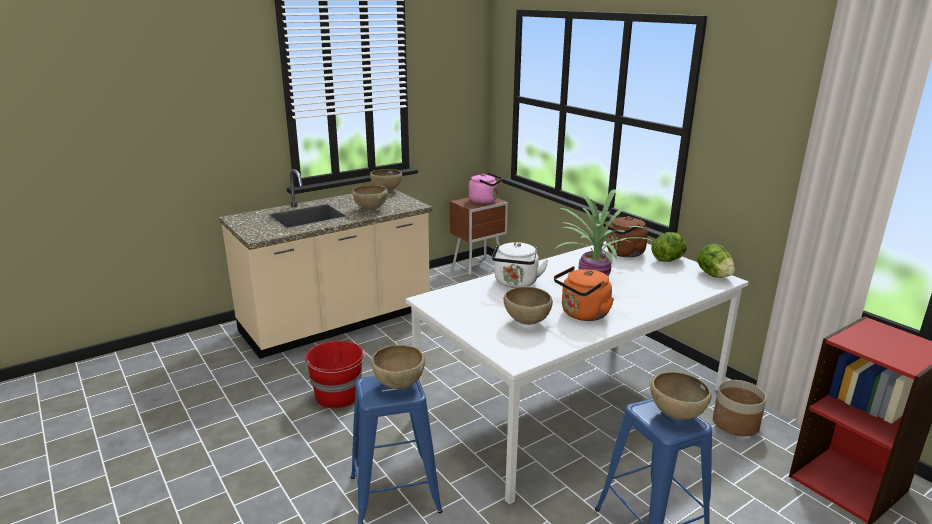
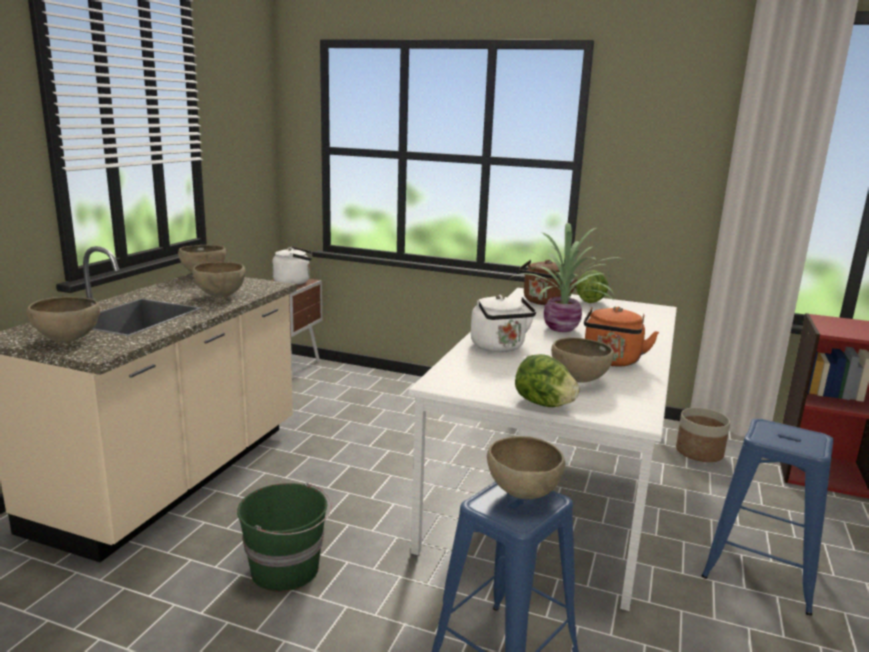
camera: 35 degrees left, 5 degrees down
(338, 396) = (286, 569): red bucket -> green bucket
(485, 201) = (294, 282): pink kettle -> white kettle
(676, 416) = (793, 434): brown bowl -> brown bowl (67, 341)
(714, 275) = (646, 307): lettuce -> lettuce (543, 404)

